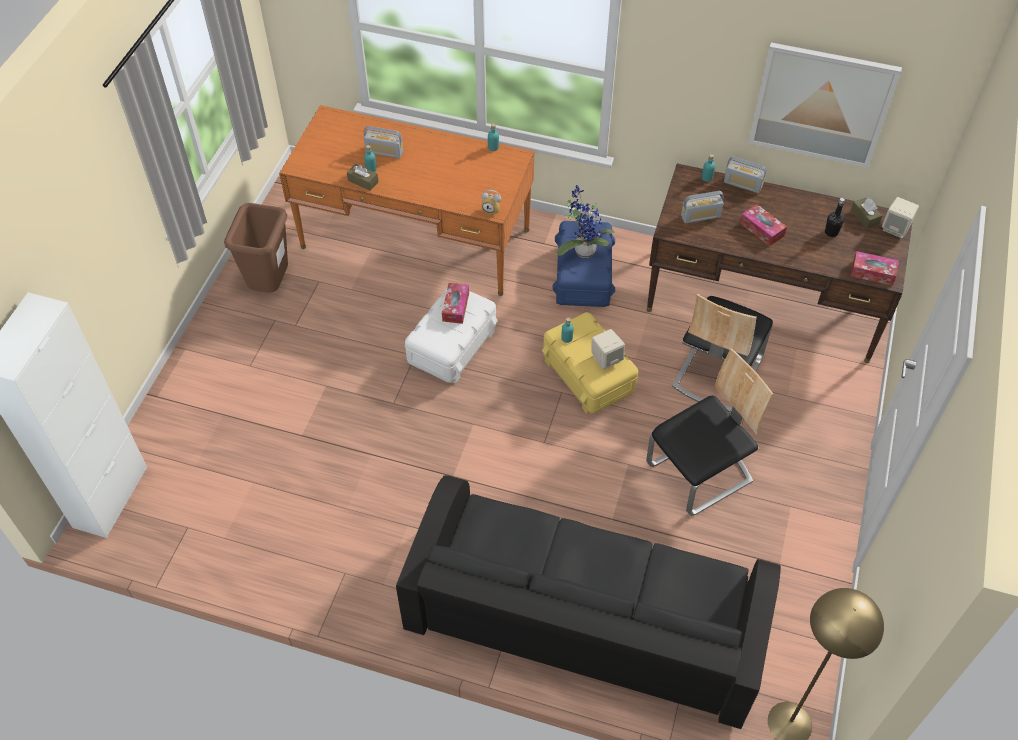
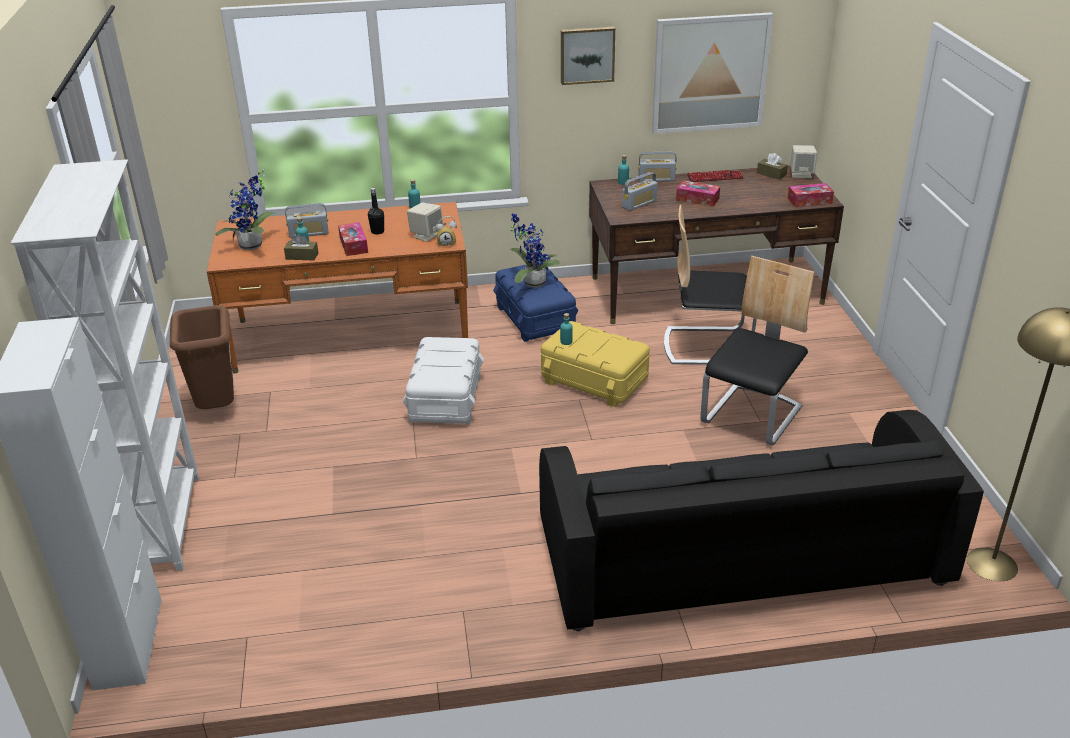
camera: 25 degrees left, 20 degrees down
(180, 393) = (163, 523): none -> white bookcase
(330, 153) = (253, 247): none -> potted plant
(455, 307) = (441, 350): tissue box -> tissue box (353, 245)
(606, 359) = (614, 345): beige speaker -> beige speaker (426, 235)
(690, 55) = (587, 55): none -> picture
(716, 372) = (706, 345): chair -> chair turned 90 degrees clockwise
(803, 202) = (714, 177): none -> keyboard
(831, 232) = (754, 188): black bottle -> black bottle (377, 231)

